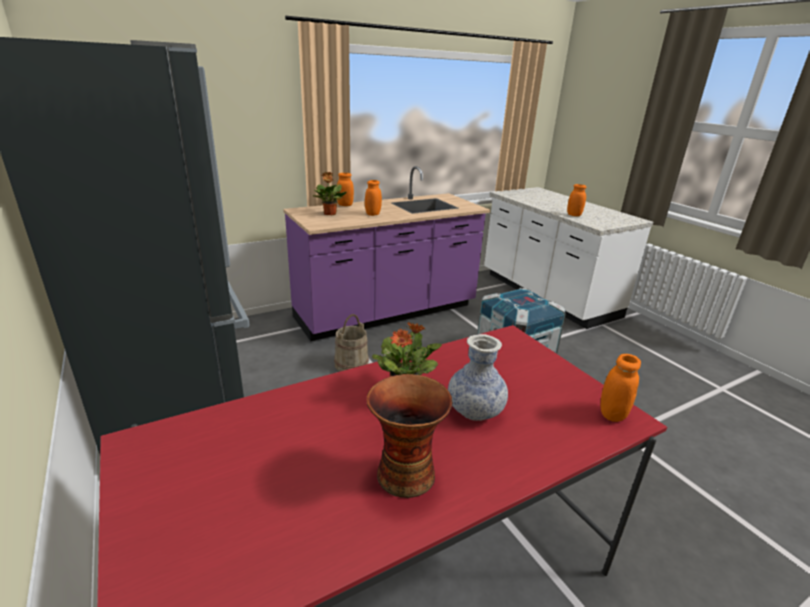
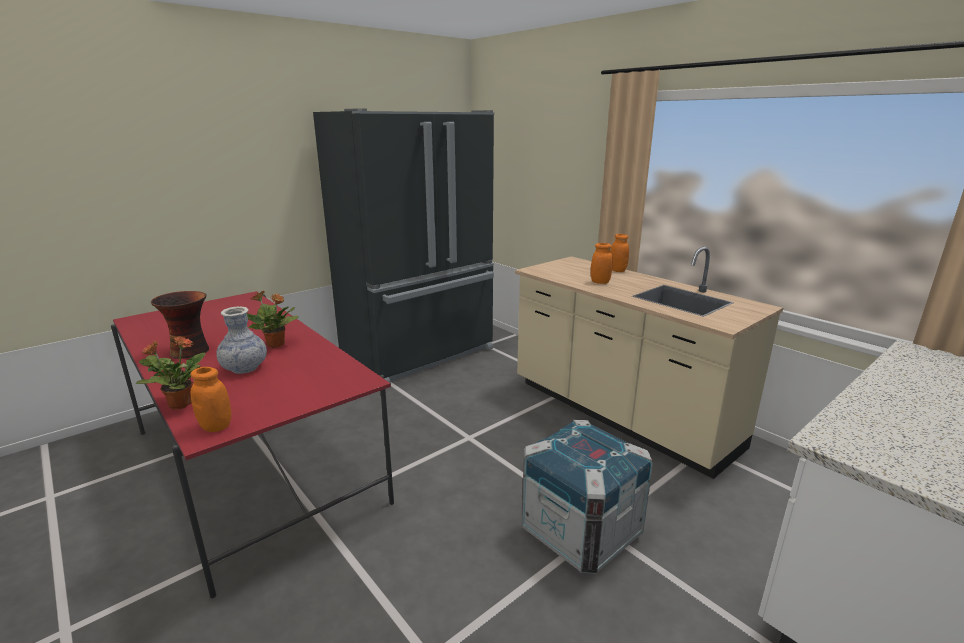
camera: 80 degrees right, 5 degrees down
(329, 214) = (575, 269): potted plant -> potted plant (180, 404)
(351, 364) = (498, 410): beige bucket -> none
(387, 313) = (619, 415): purple counter -> beige counter
(574, 215) = (872, 416): orange jar -> none

